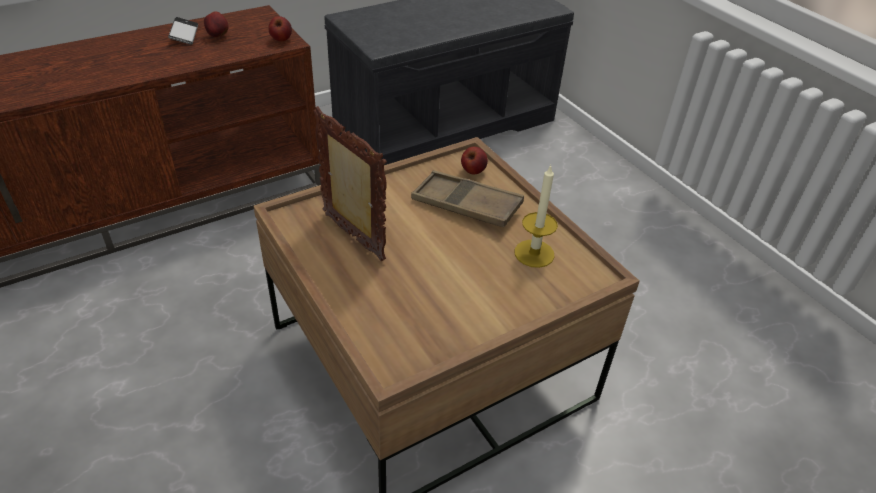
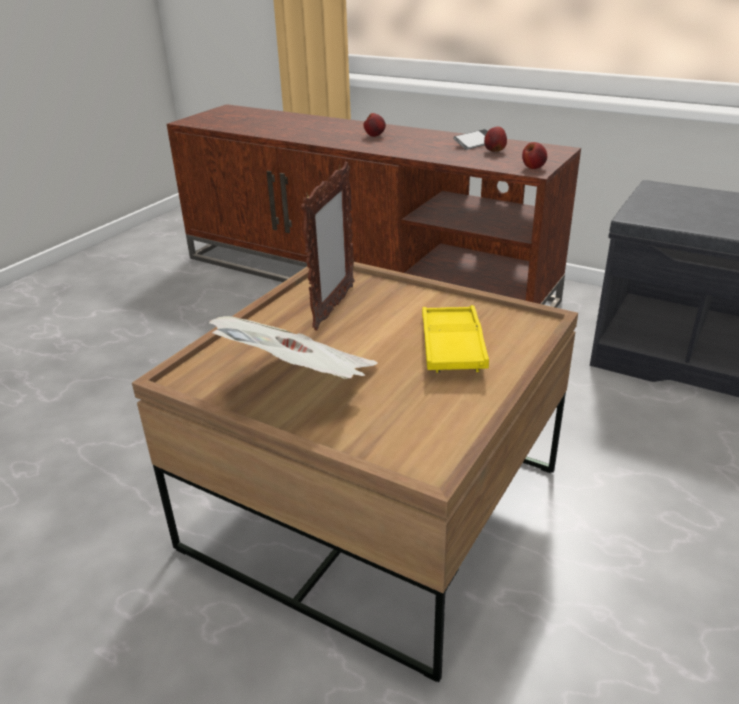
camera: 65 degrees right, 10 degrees down
(456, 296) = (302, 383): none -> newspaper
(466, 205) = (452, 346): brown tray -> yellow tray
(473, 171) = (516, 332): apple -> apple (375, 136)
(534, 253) = (419, 410): candle -> none

